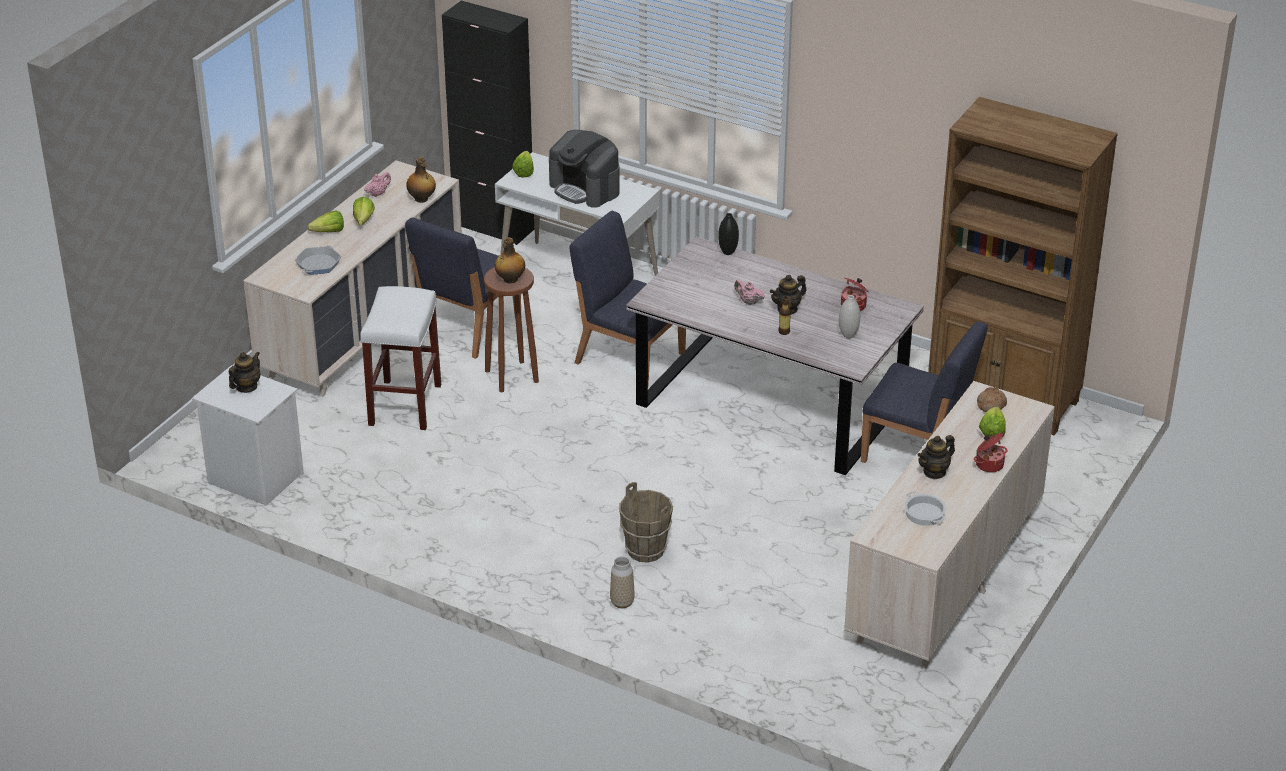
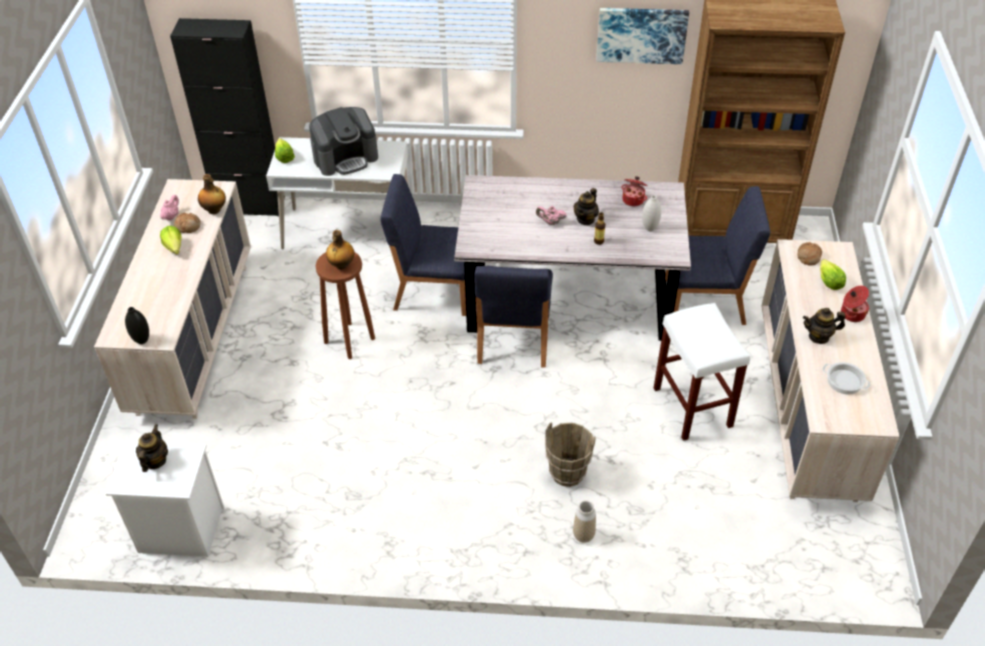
camera: 25 degrees left, 10 degrees up
(318, 264) = (158, 306): frying pan -> none
(325, 232) = (145, 270): lettuce -> none
(388, 206) = (188, 226): none -> bread
(404, 404) = (274, 400): white stool -> white stool (691, 406)
(466, 328) = (284, 306): blue chair -> blue chair (513, 338)
(585, 189) = (346, 158): coffee machine -> coffee machine turned 45 degrees counterclockwise
(728, 252) = (502, 182): black vase -> black vase (142, 340)
(916, 127) = (641, 34): none -> picture
(934, 472) = (819, 336): teapot -> teapot turned 60 degrees clockwise

